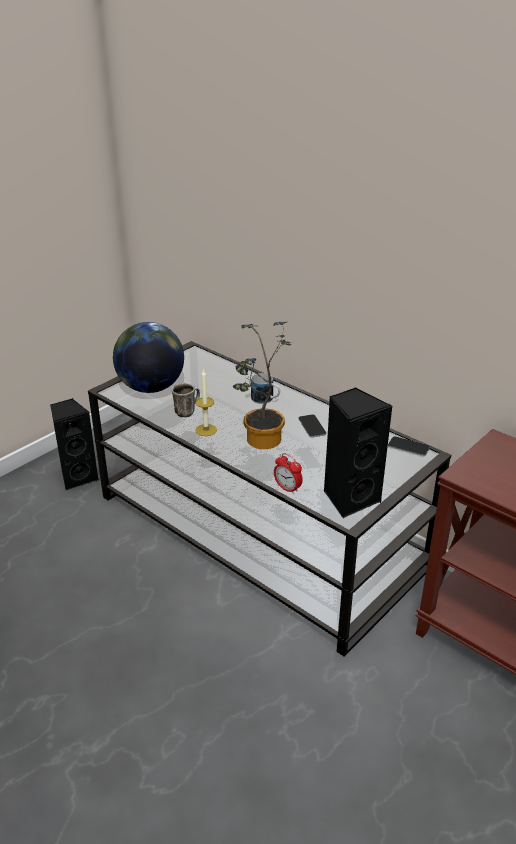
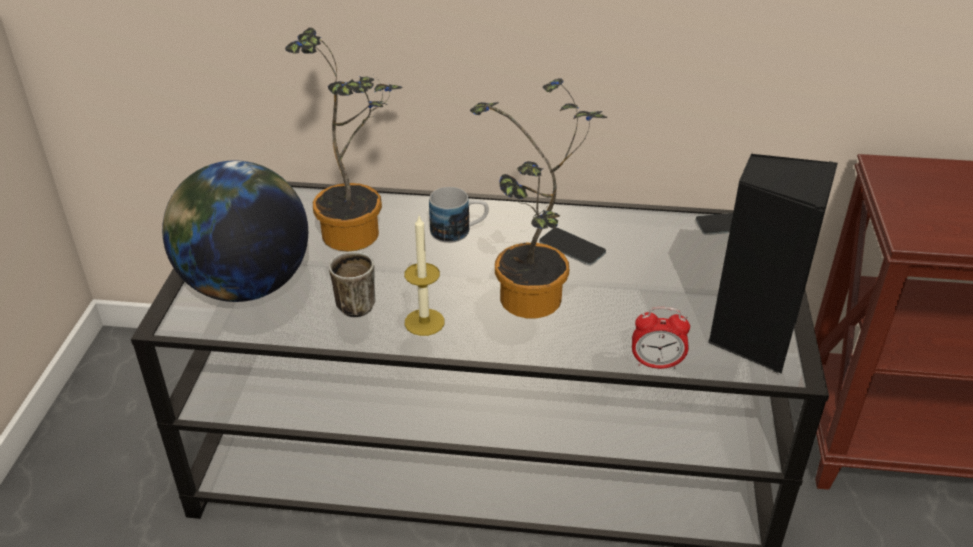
camera: 35 degrees left, 5 degrees up
(78, 477) = (105, 503): black speaker -> none
(221, 383) = (358, 231): none -> potted plant

